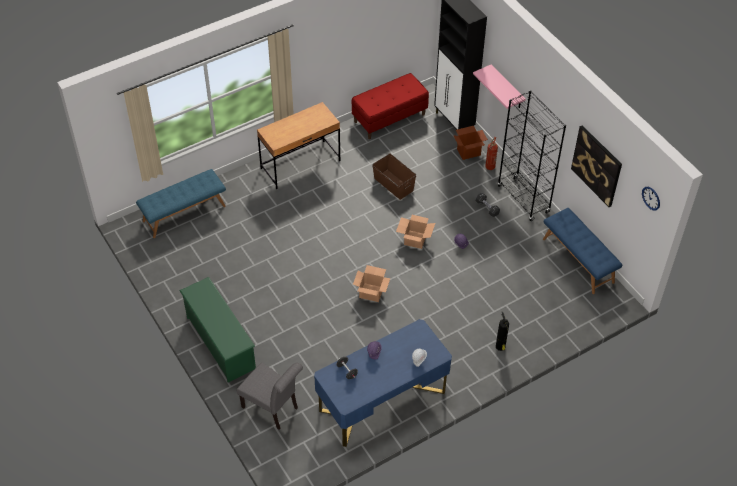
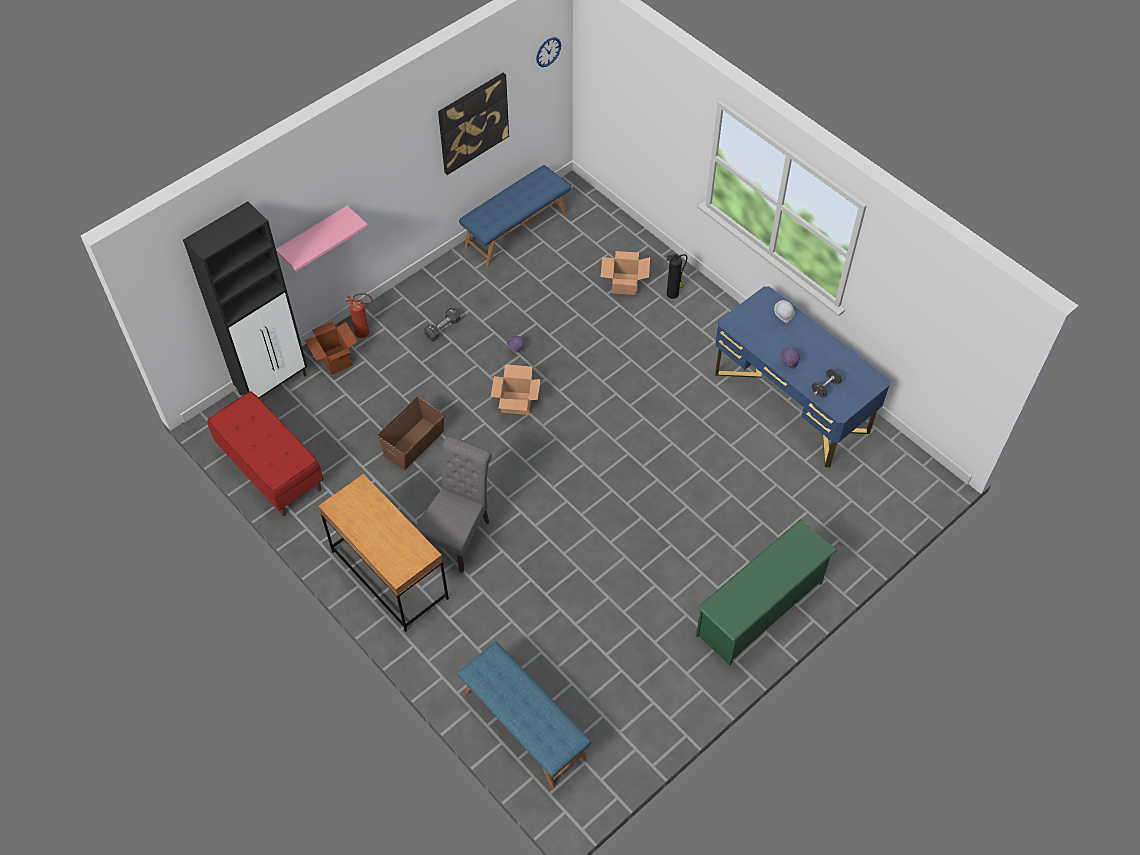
camera: 100 degrees left, 5 degrees up
(273, 409) = (844, 520): grey chair -> grey chair (459, 535)
(371, 292) = (622, 441): cardboard box -> cardboard box (625, 284)
(523, 199) = (420, 291): black bookcase -> none

